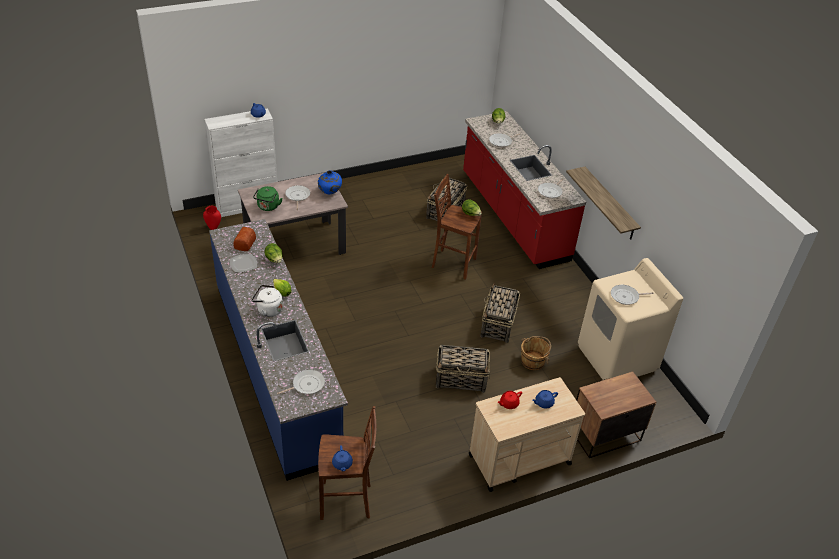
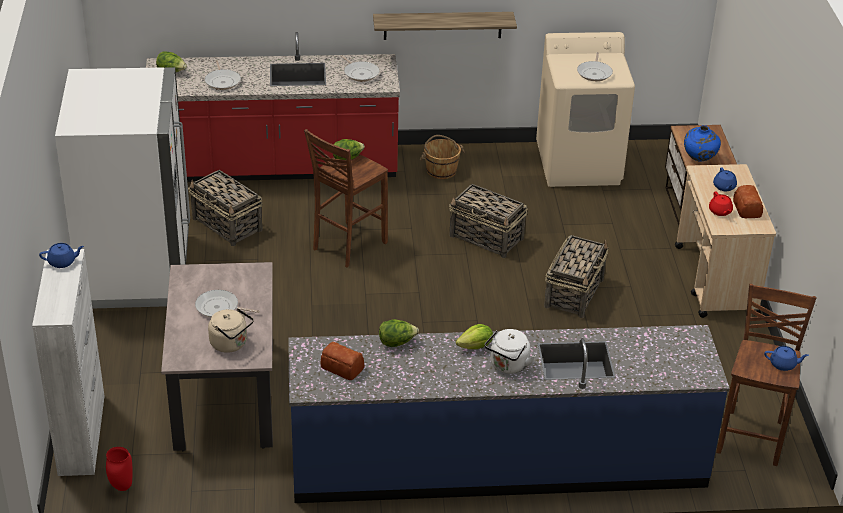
camera: 70 degrees left, 5 degrees down
(244, 264) = (393, 376): plate -> none
(268, 207) = (231, 344): green kettle -> beige kettle
(306, 384) = (668, 354): frying pan -> none
(330, 193) = (230, 273): blue vase -> blue vase (699, 159)
(385, 189) = (136, 271): none -> white fridge
(523, 420) = (747, 208): none -> bread
(533, 361) = (562, 227): brown bucket -> brown bucket (441, 170)

